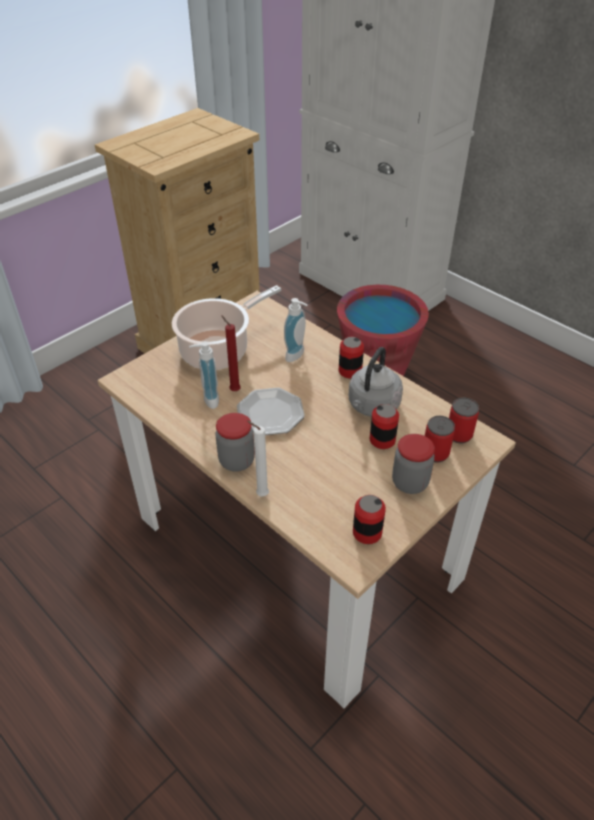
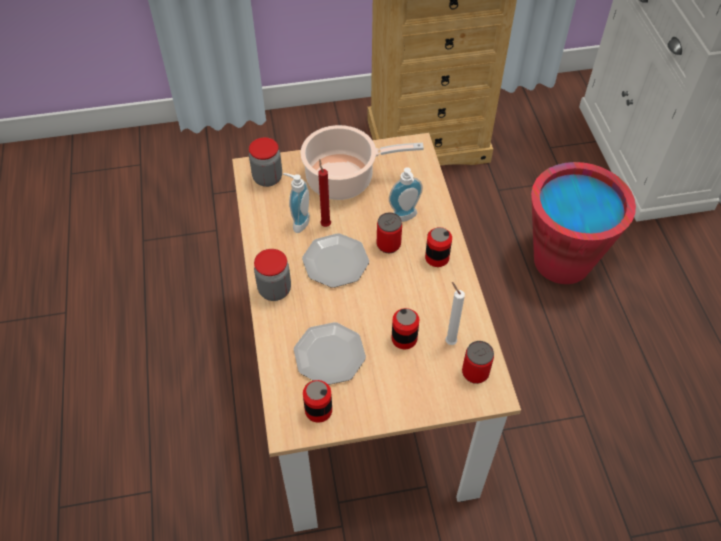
camera: 35 degrees right, 10 degrees up
(260, 494) = (268, 329): white candle -> white candle (449, 341)
(333, 485) = (329, 355): none -> plate
(372, 406) = (425, 302): grey kettle -> none
(410, 483) = (391, 390): jar -> jar (267, 178)
(435, 453) = (437, 377): can -> can (388, 244)

